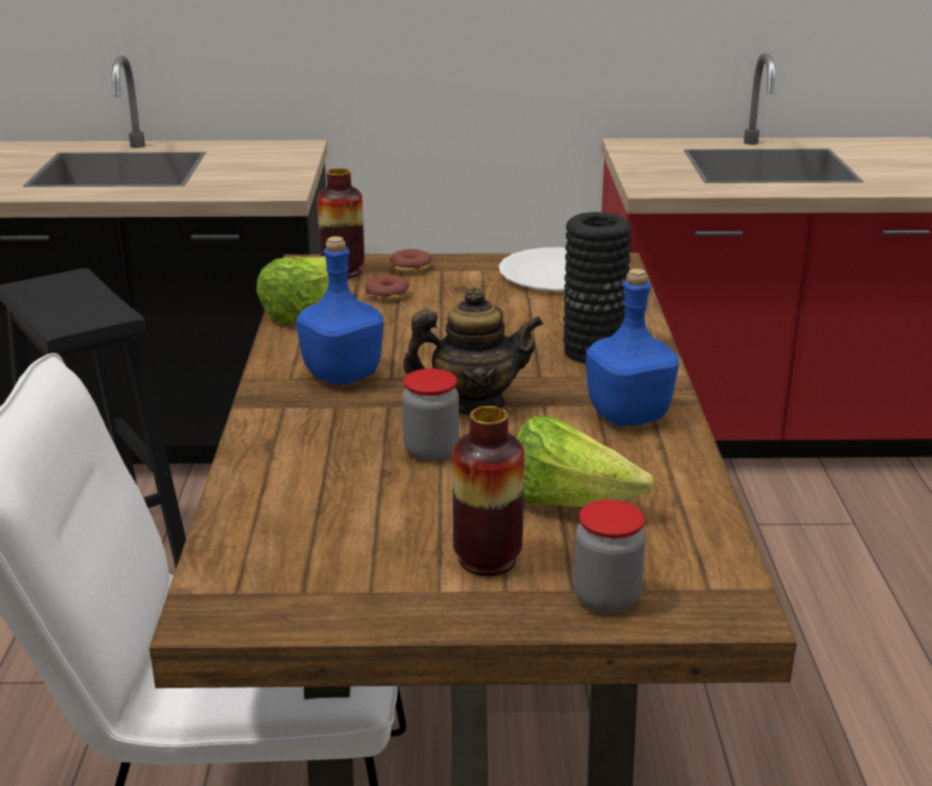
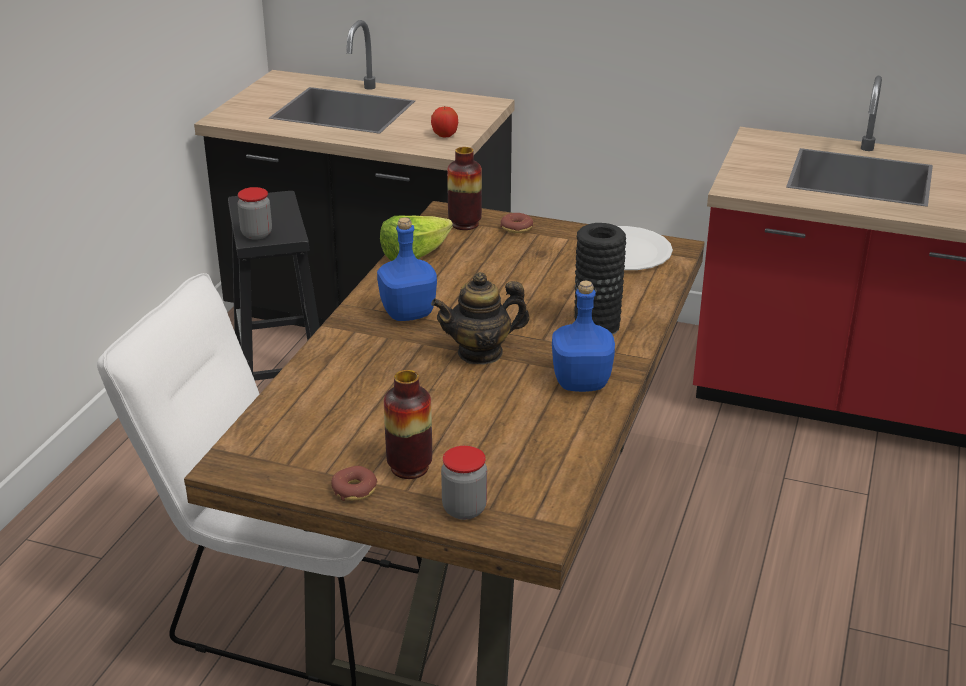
camera: 20 degrees right, 5 degrees up
(269, 179) = (445, 135): none -> apple
(387, 295) = (483, 250): donut -> donut (354, 489)
(431, 451) = (427, 383): jar -> jar (256, 234)
(473, 404) = (480, 353): teapot -> teapot turned 150 degrees clockwise
(568, 502) = (490, 439): lettuce -> none

